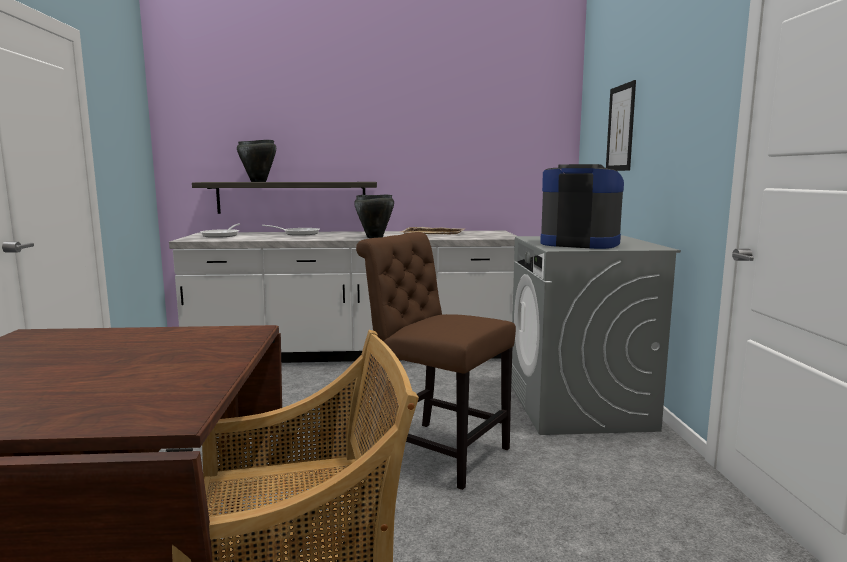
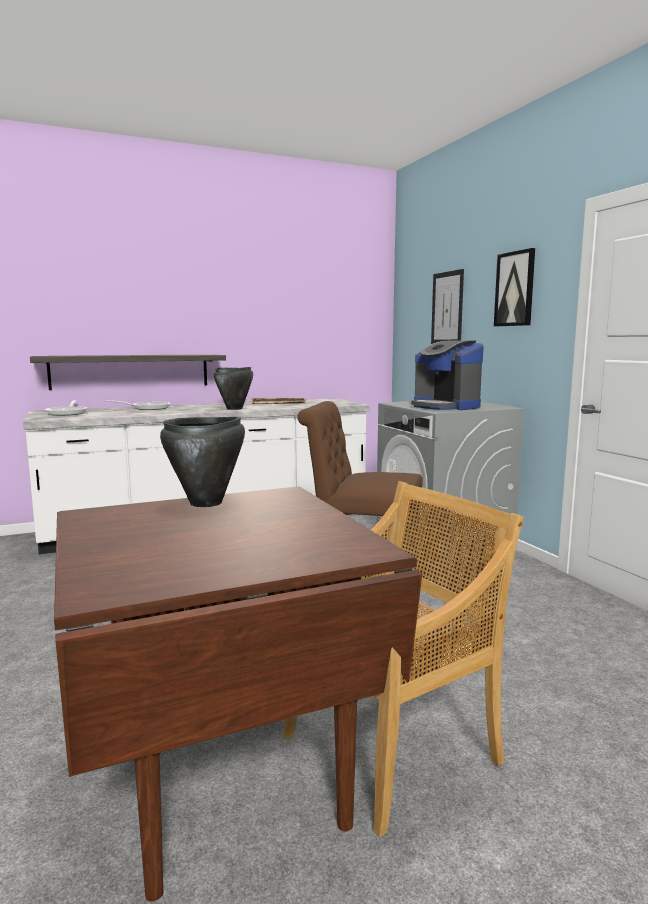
camera: 20 degrees left, 0 degrees up
(258, 181) = (100, 355): black cooking pot -> black cooking pot (206, 503)
(579, 243) = (445, 406): coffee machine -> coffee machine turned 135 degrees counterclockwise
(679, 100) = (515, 289): none -> picture

